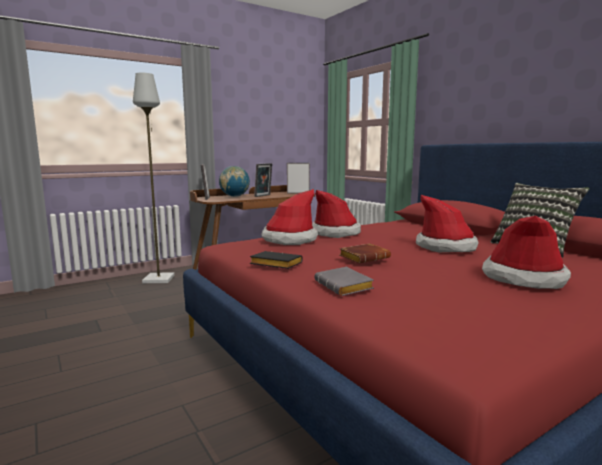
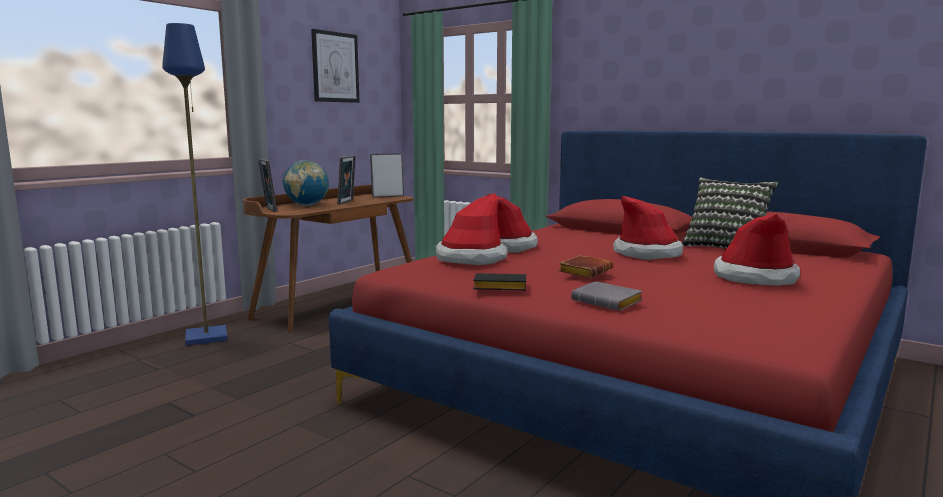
camera: 20 degrees left, 0 degrees up
(159, 279) = (207, 337): grey floor lamp -> blue floor lamp
(270, 103) = (335, 67): none -> picture

